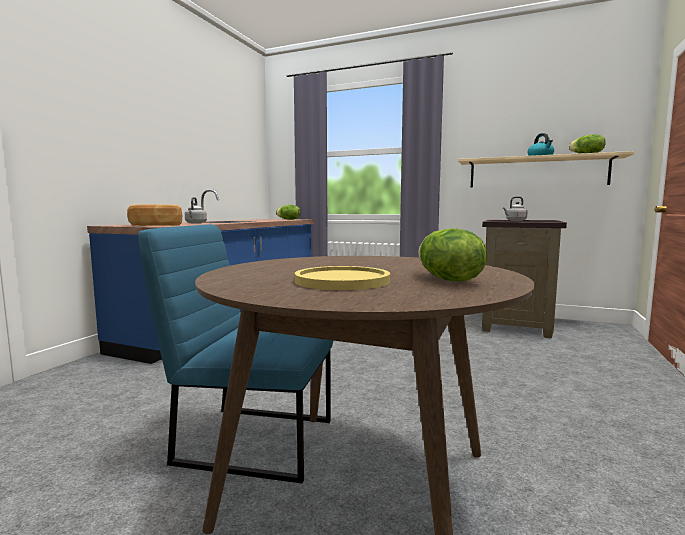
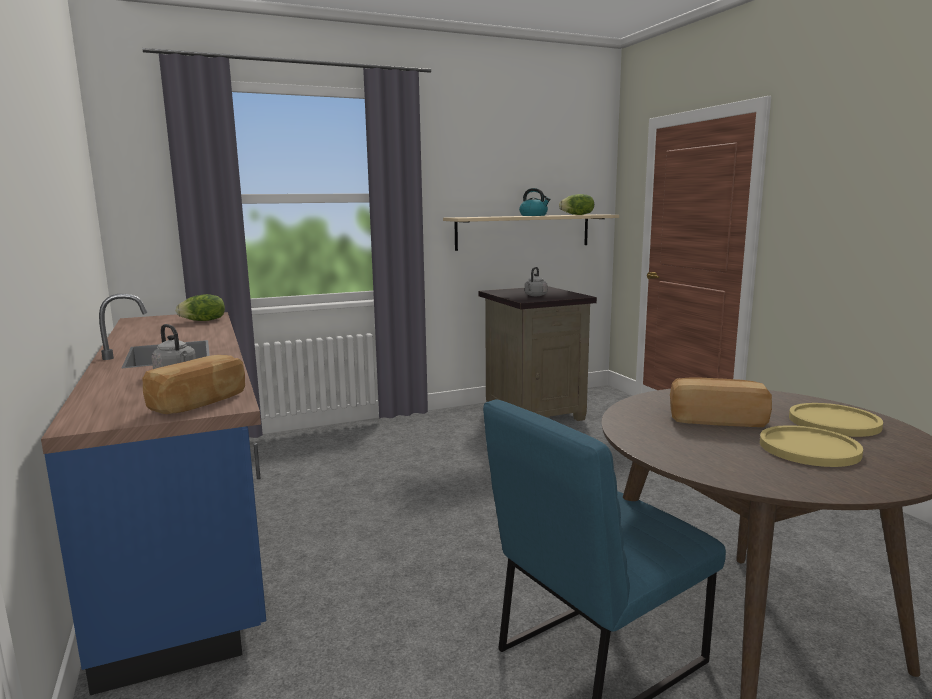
camera: 45 degrees left, 5 degrees up
(360, 266) = (716, 419): none -> bread
(447, 280) = (834, 422): lettuce -> yellow plate

